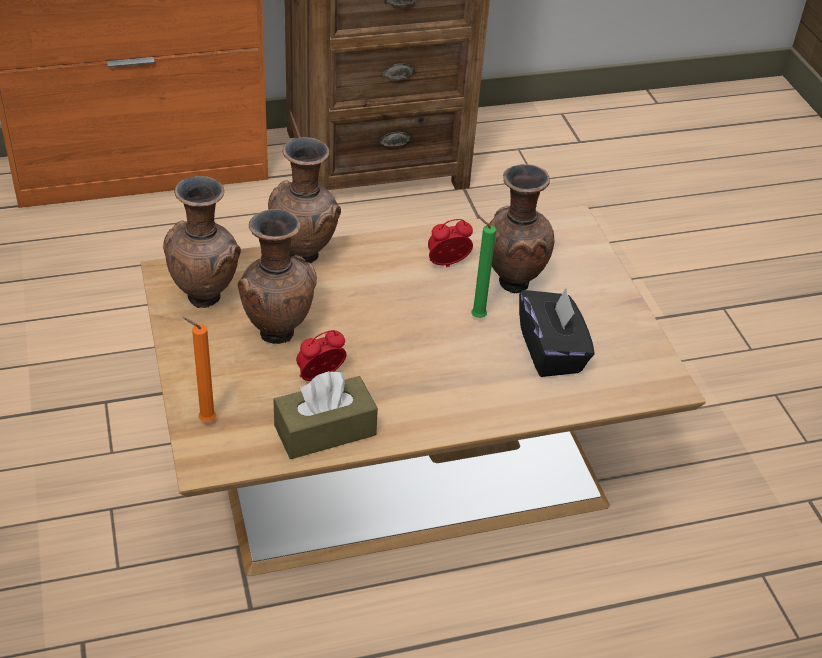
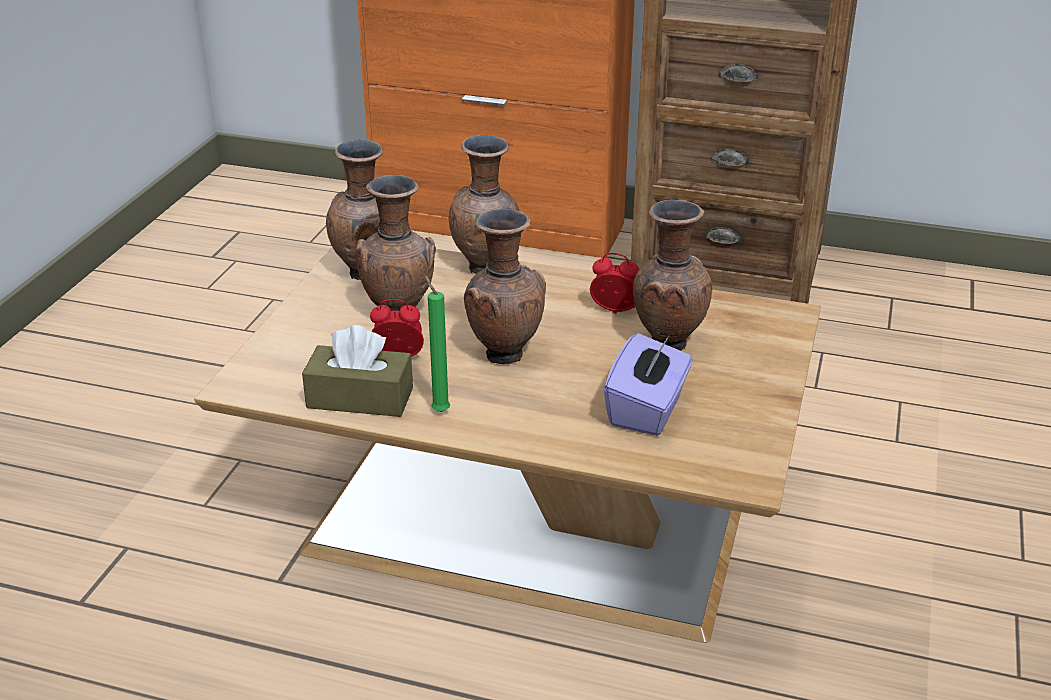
camera: 35 degrees right, 10 degrees down
(204, 420) = (269, 356): orange candle -> none
(400, 340) = (504, 354): none -> brown vase
(475, 316) = (599, 359): green candle -> green candle (439, 410)
(551, 351) = (647, 410): black tissue box -> purple tissue box

